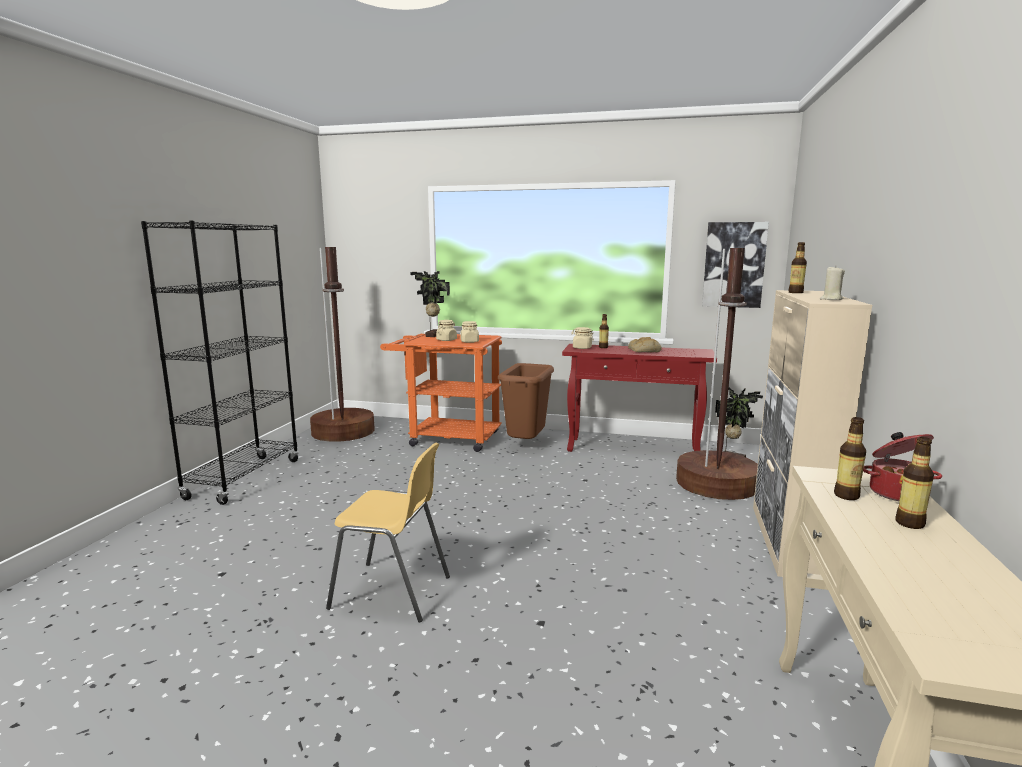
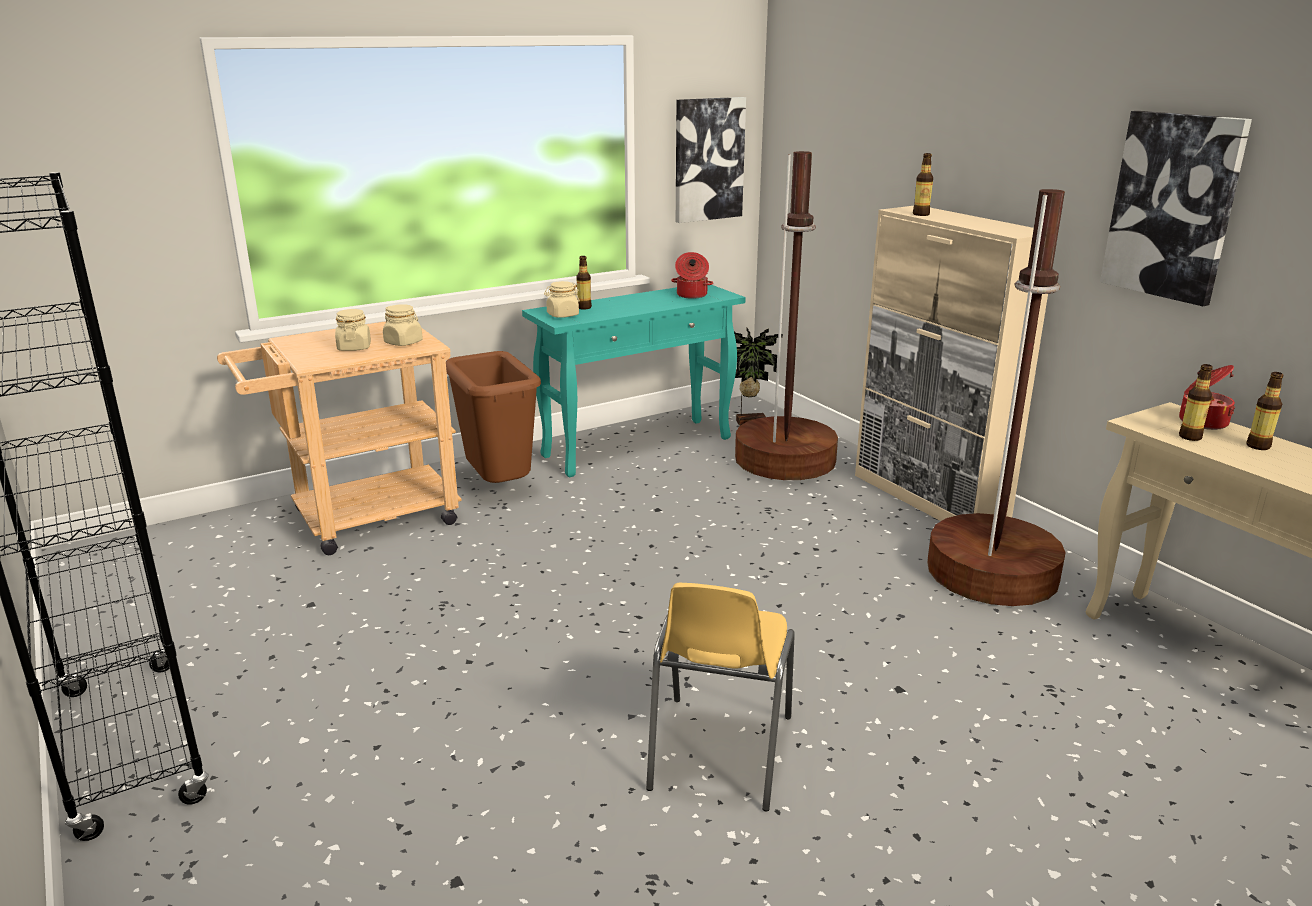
camera: 45 degrees left, 10 degrees up
(343, 432) = (141, 579): brown floor lamp -> brown floor lamp (991, 573)
(392, 592) = (718, 753): yellow chair -> yellow chair turned 135 degrees clockwise
(432, 335) = (297, 343): potted plant -> none
(447, 438) = (361, 520): orange cart -> beige cart
(634, 450) = (638, 446): red console table -> turquoise console table
(644, 350) = (644, 302): bread -> none
(682, 352) = (691, 295): none -> cooking pot
(831, 299) = (1000, 226): beige candle -> none
(932, 270) = (1173, 206): none -> picture

